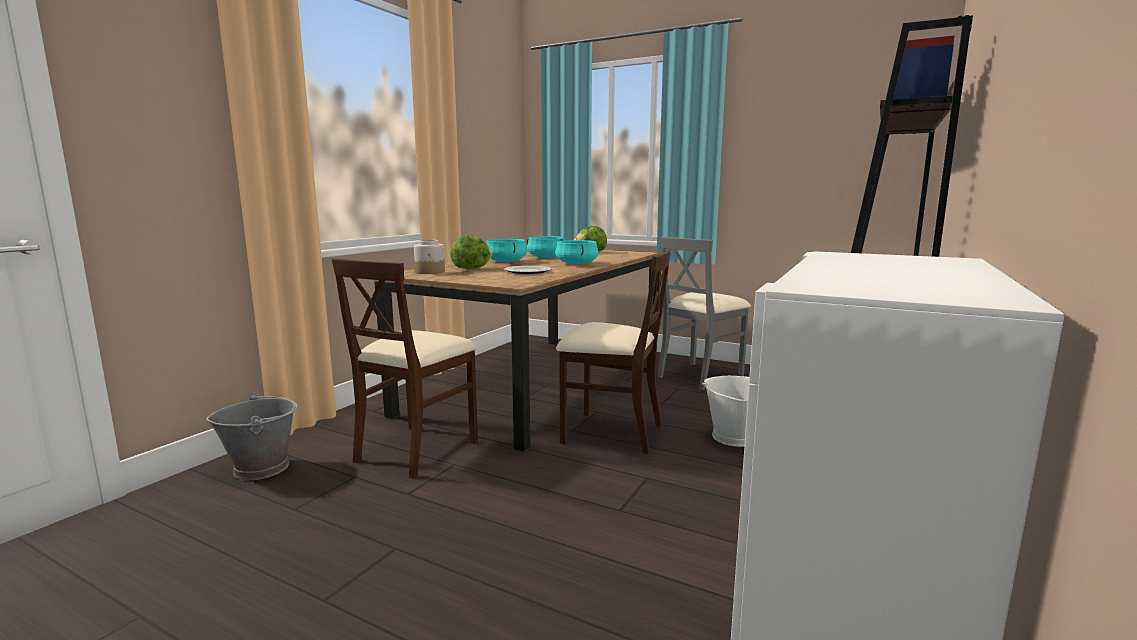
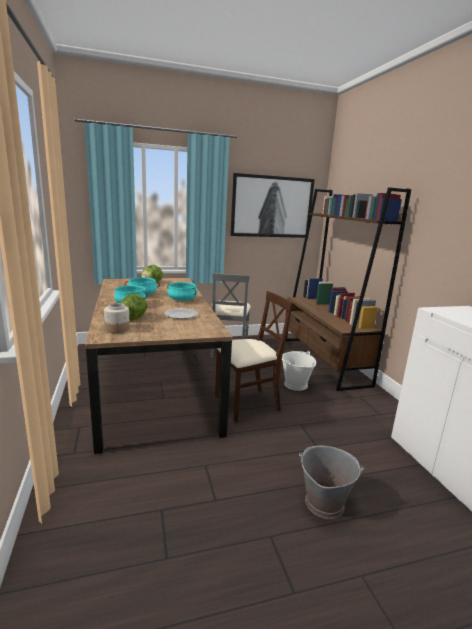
camera: 45 degrees left, 5 degrees up
(262, 468) = (74, 548): grey bucket -> grey bucket (323, 503)
(416, 450) = (165, 467): beige chair -> none
(818, 130) = (272, 207): none -> picture

